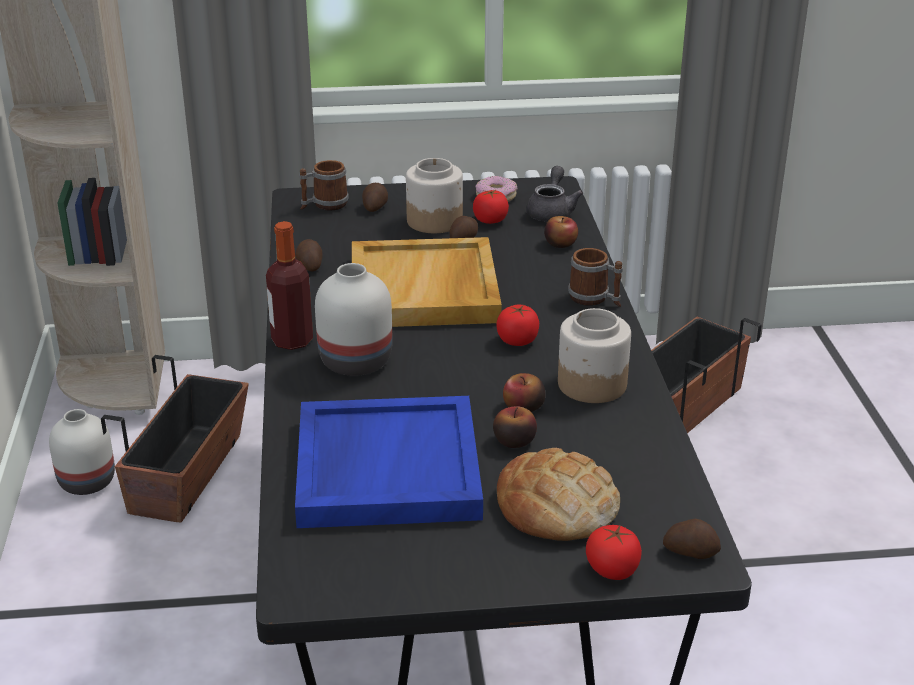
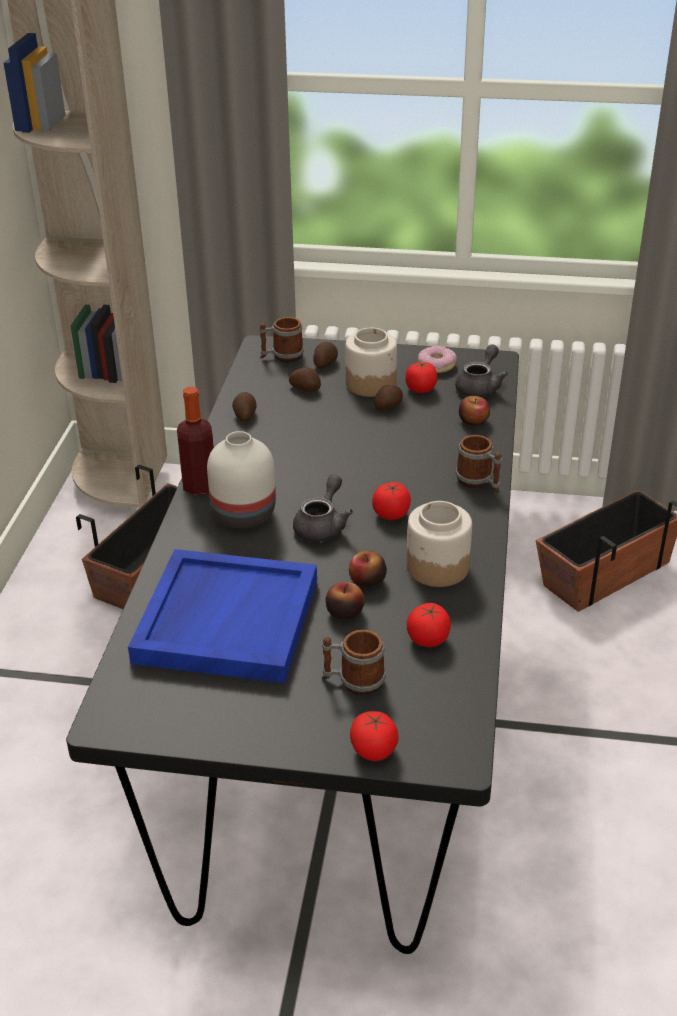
camera: 15 degrees right, 5 degrees up
(88, 482) = (72, 565): white vase -> none
(425, 290) = (332, 452): beige tray -> none
(449, 361) = (322, 526): none -> grey teapot
(557, 506) = (353, 681): bread -> mug
(616, 453) = (428, 639): none -> tomato
(690, 551) = (450, 744): potato -> potato (305, 388)

